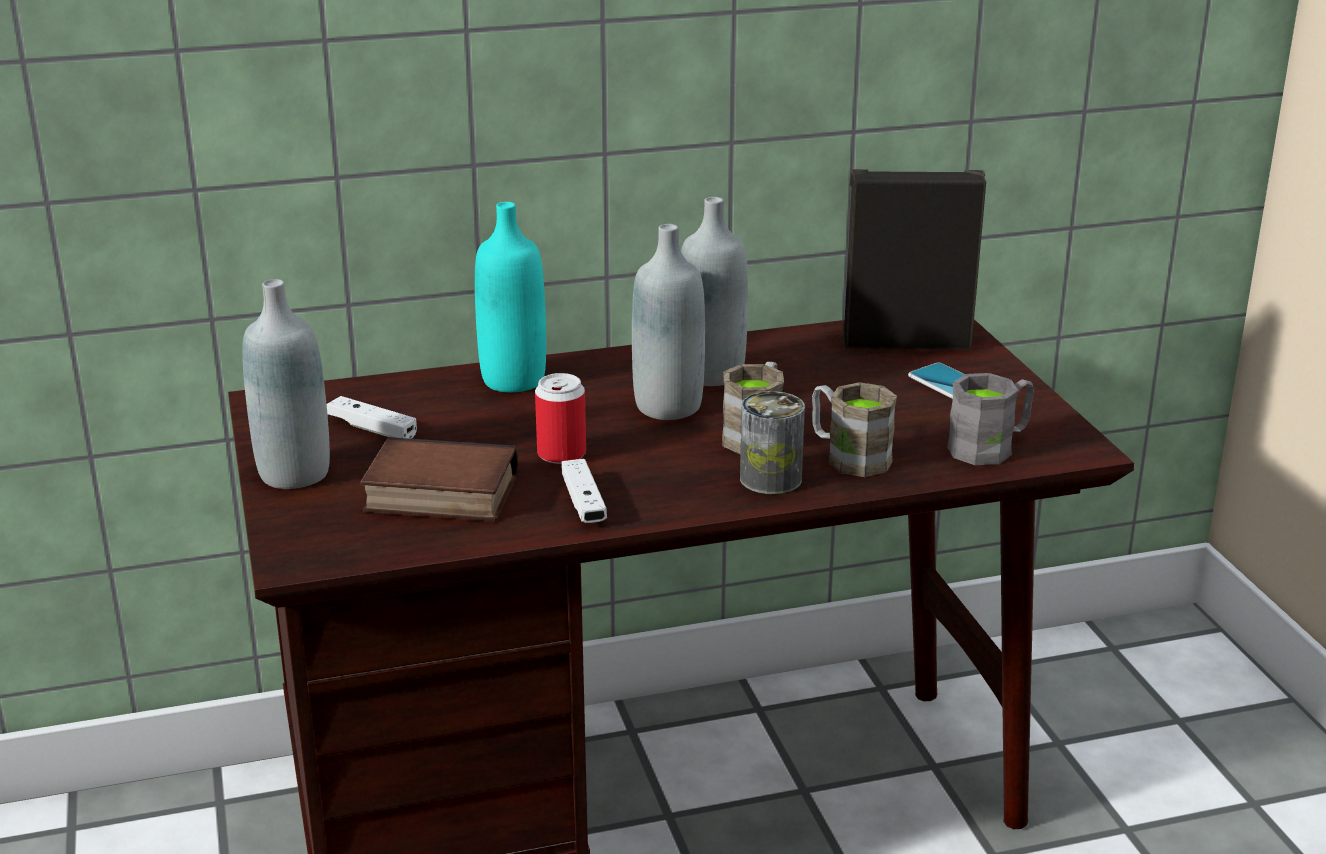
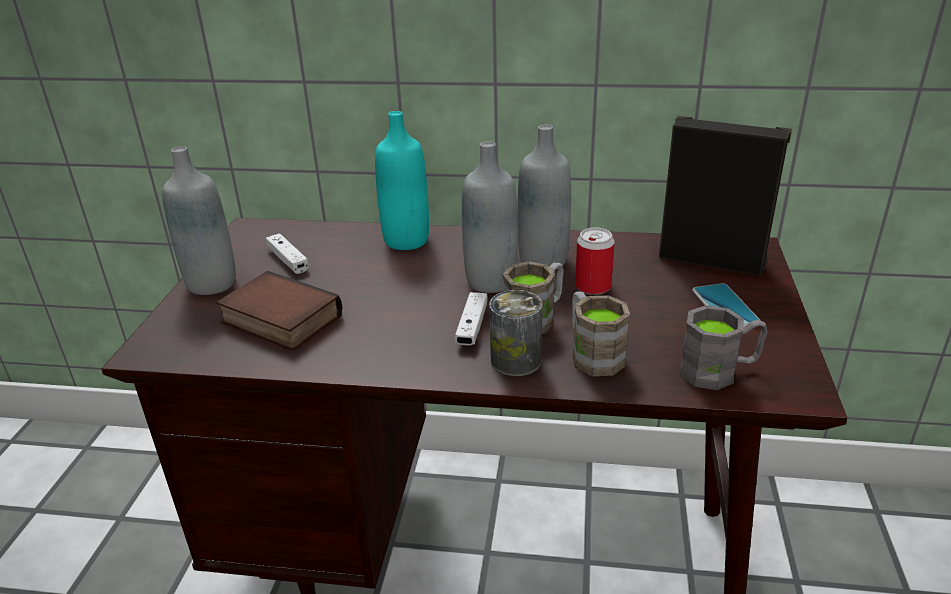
camera: 25 degrees right, 5 degrees up
(561, 454) = (386, 305): can -> can (593, 286)
(583, 503) = (365, 349): white game controller -> white game controller (472, 327)

